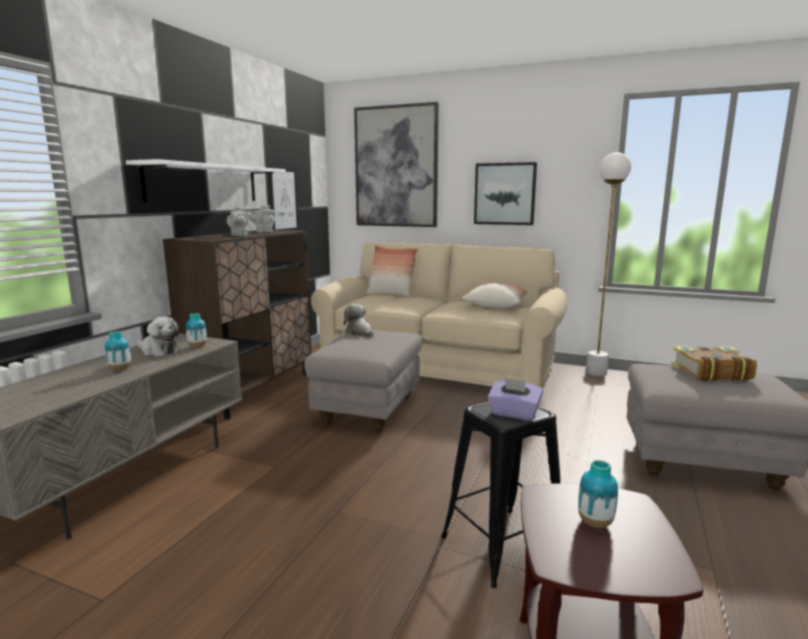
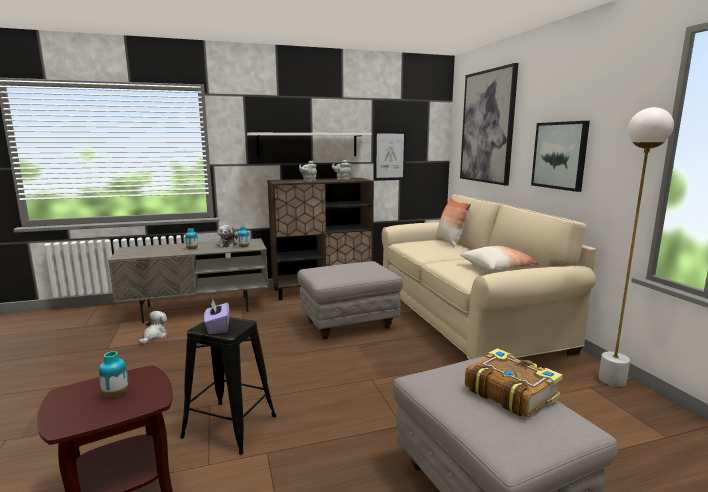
camera: 50 degrees right, 0 degrees up
(359, 333) = (361, 264): plush toy -> plush toy (154, 336)

